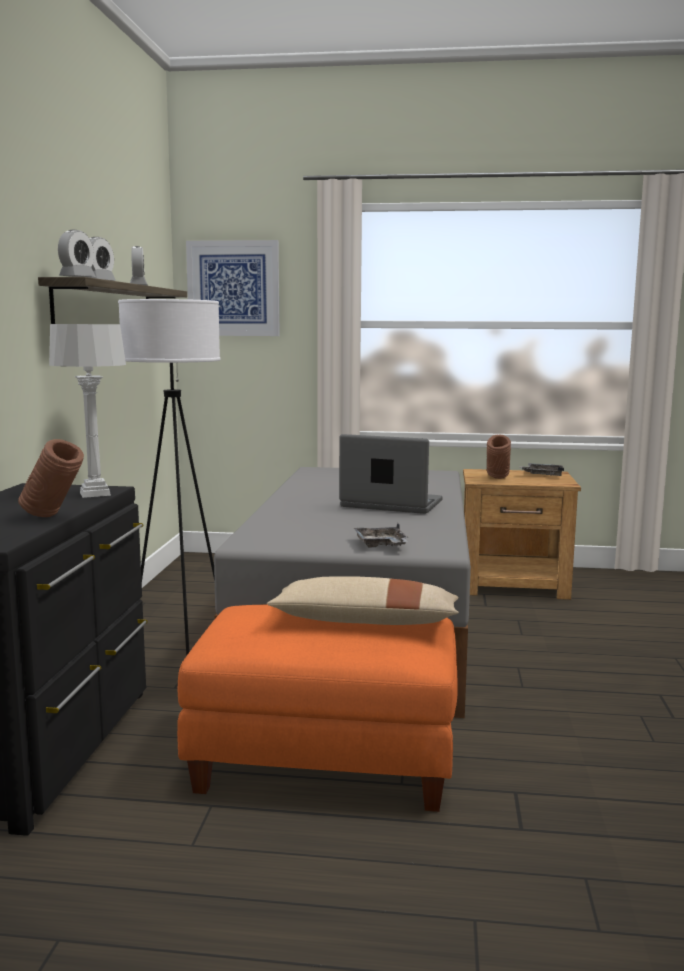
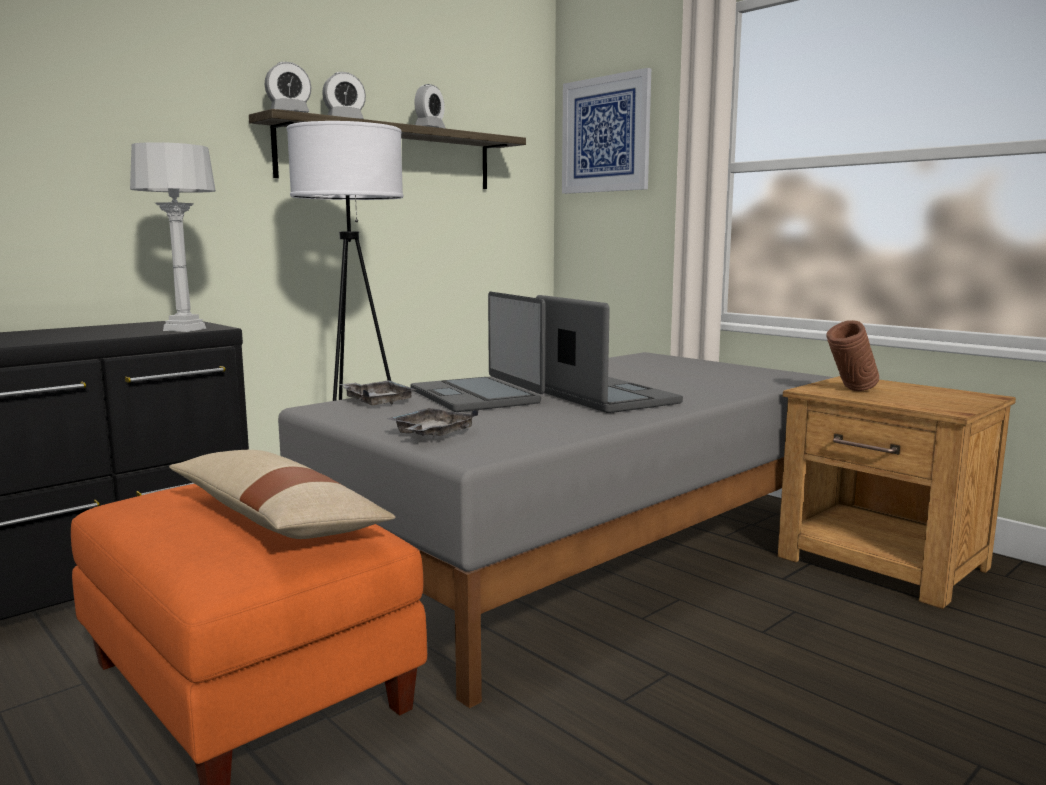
camera: 40 degrees right, 0 degrees up
(53, 517) = (66, 339): brown vase -> none
(315, 517) = (476, 396): none -> laptop
(543, 475) = (949, 396): grey tray -> grey tray (377, 401)

